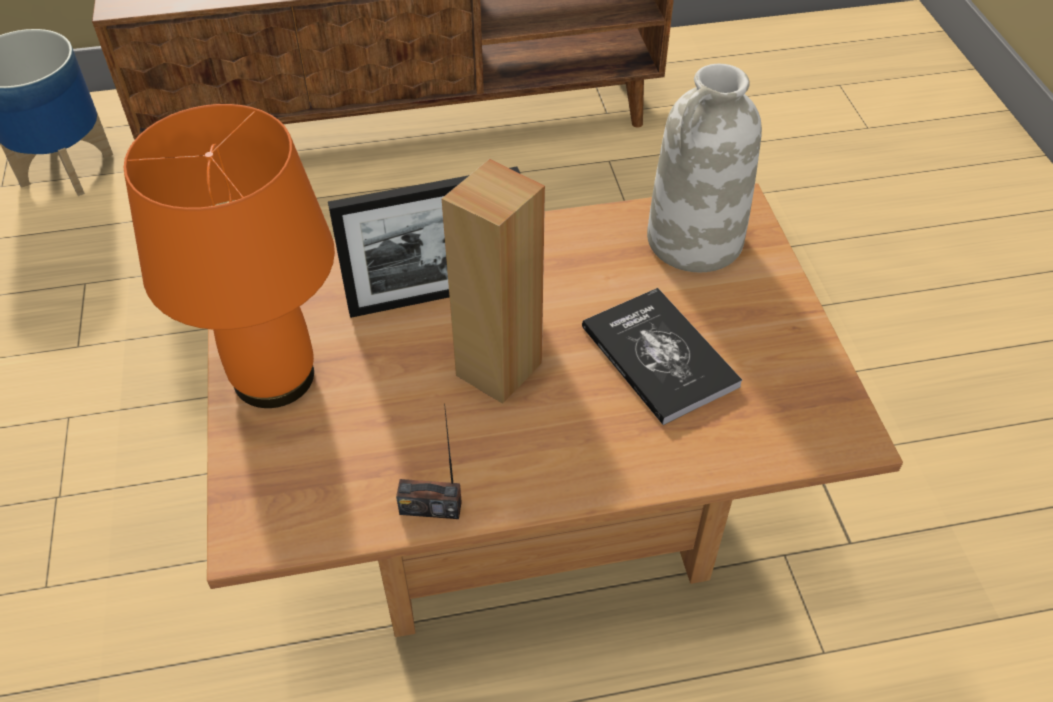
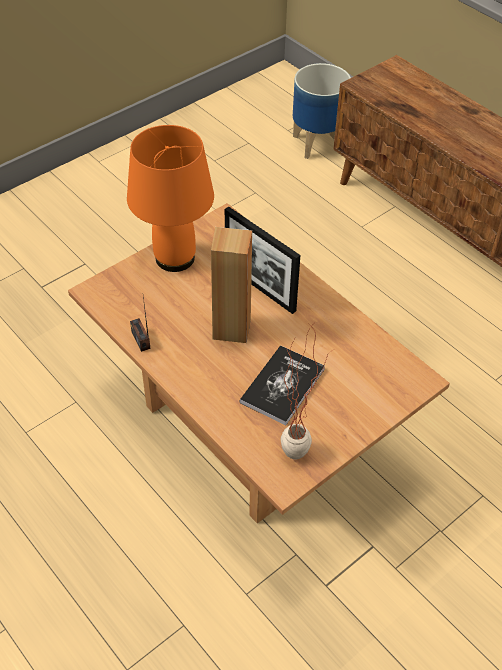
camera: 60 degrees right, 0 degrees up
(694, 241) = (377, 371): white vase -> none
(792, 387) = (301, 447): none -> potted plant

